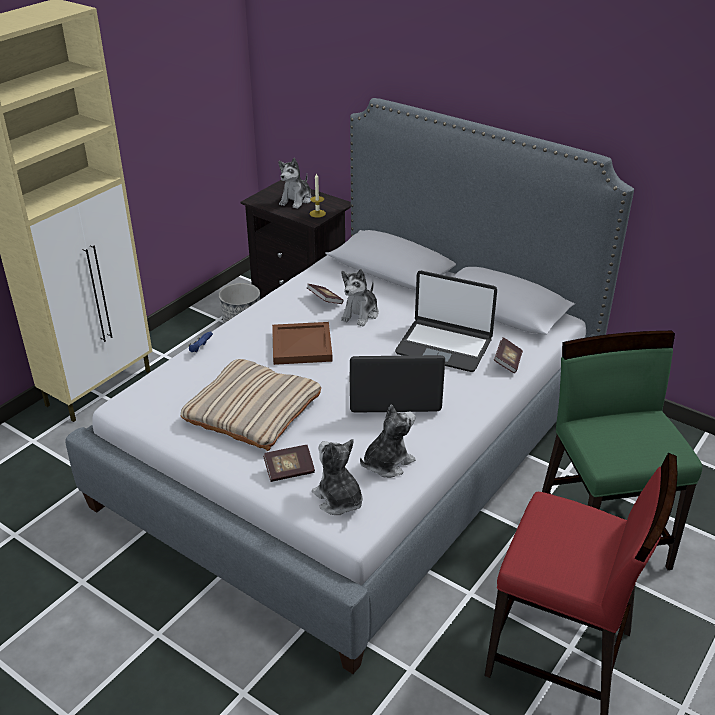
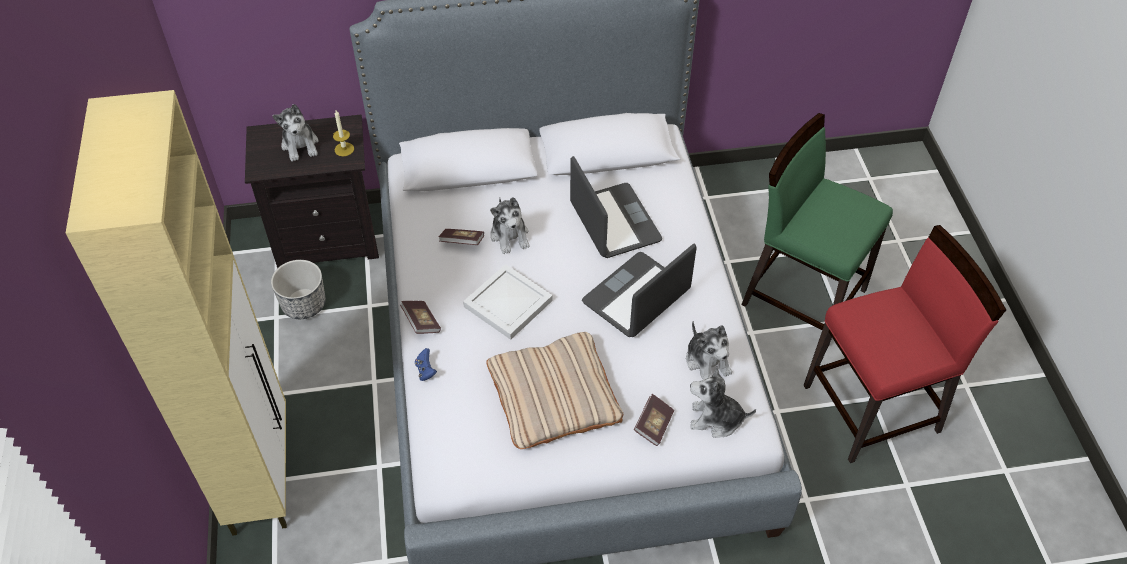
camera: 45 degrees left, 15 degrees up
(300, 345) = (506, 304): brown tray -> white tray
(387, 463) = (707, 361): plush toy -> plush toy turned 150 degrees clockwise
(444, 346) = (614, 222): laptop -> laptop turned 90 degrees counterclockwise
(507, 362) = (675, 205): book -> book (421, 322)

